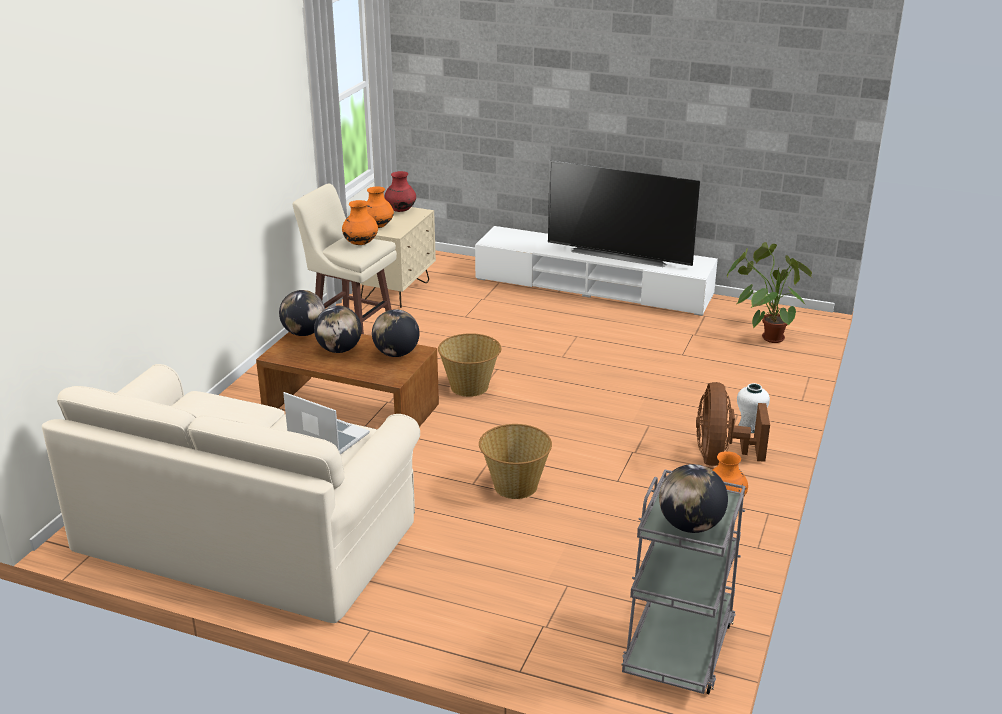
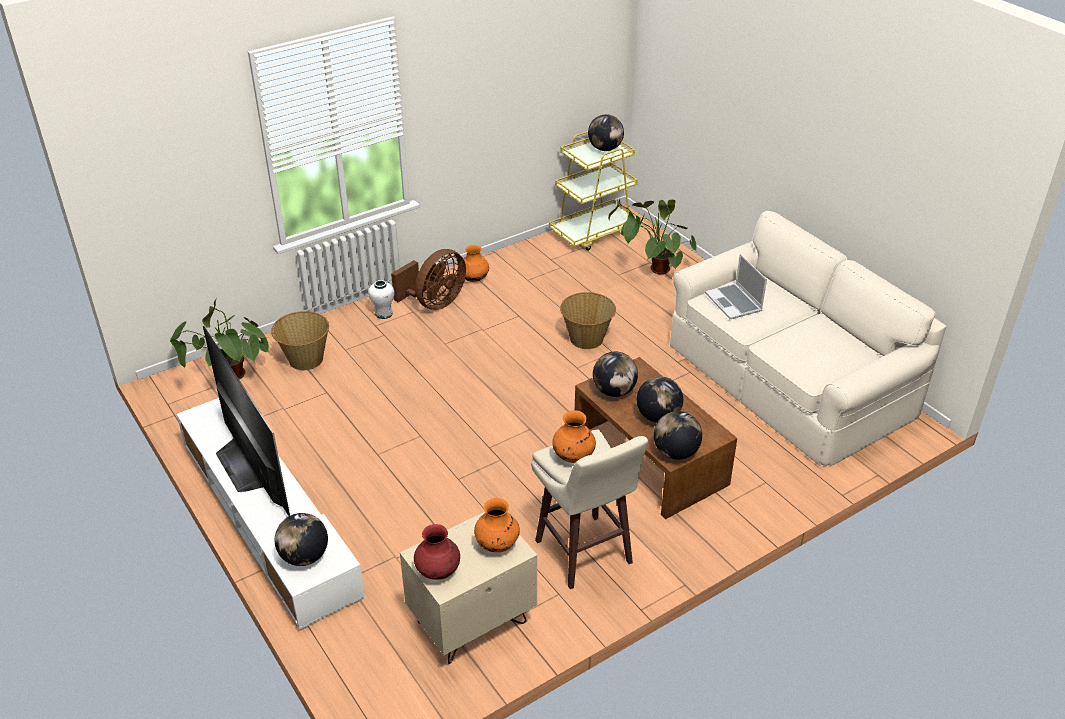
camera: 145 degrees left, 10 degrees up
(470, 387) = (531, 438): basket -> basket (305, 359)
(512, 237) = (304, 557): none -> globe
(533, 613) = (650, 270): none -> potted plant
(679, 645) = (594, 232): grey cart -> yellow cart

